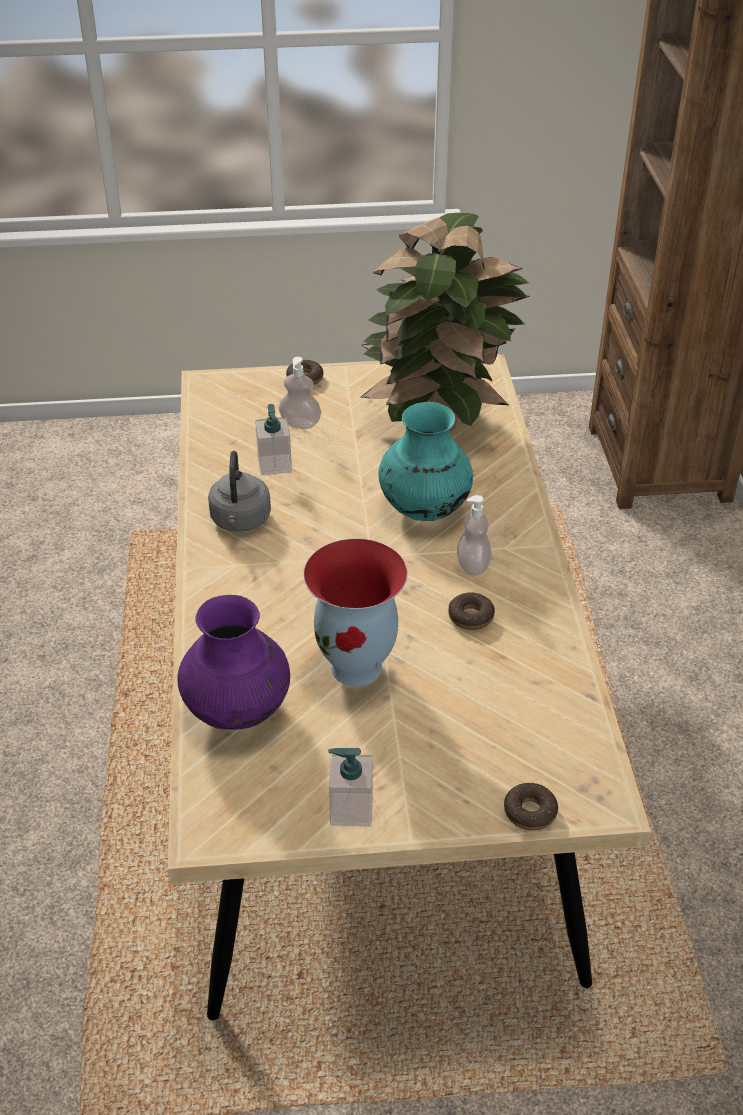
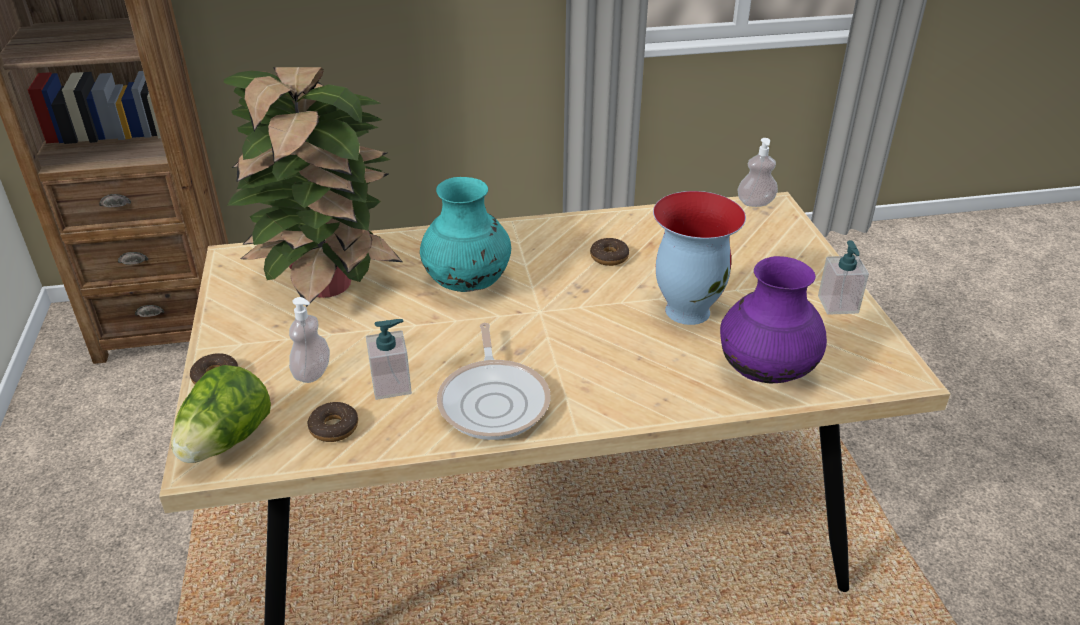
camera: 95 degrees left, 5 degrees down
(228, 391) = (226, 441): none -> lettuce
(240, 521) = (494, 401): grey kettle -> frying pan
(473, 565) = (544, 257): soap dispenser -> soap dispenser (755, 203)
(530, 812) = (797, 231): donut -> donut (334, 428)

